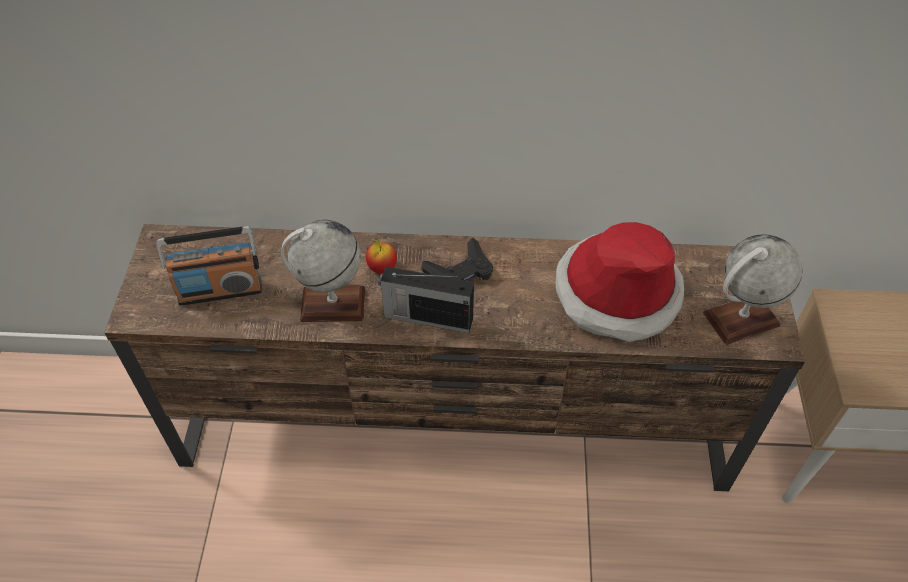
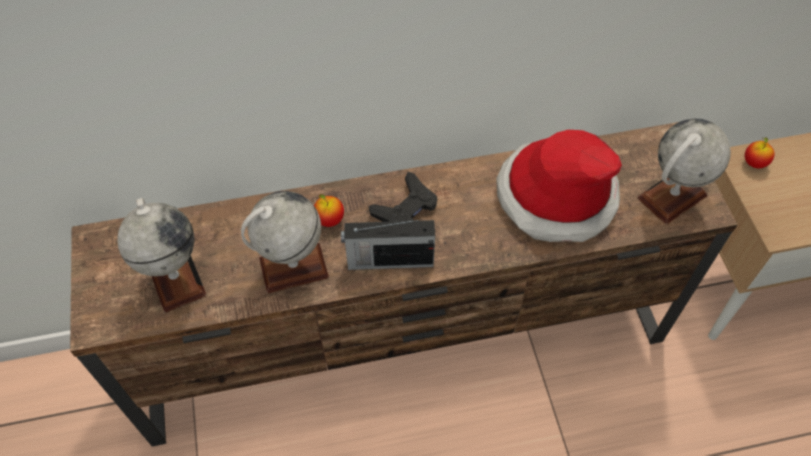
camera: 15 degrees left, 5 degrees up
(220, 290) = (175, 279): radio -> globe
(854, 310) = (754, 163): none -> apple

